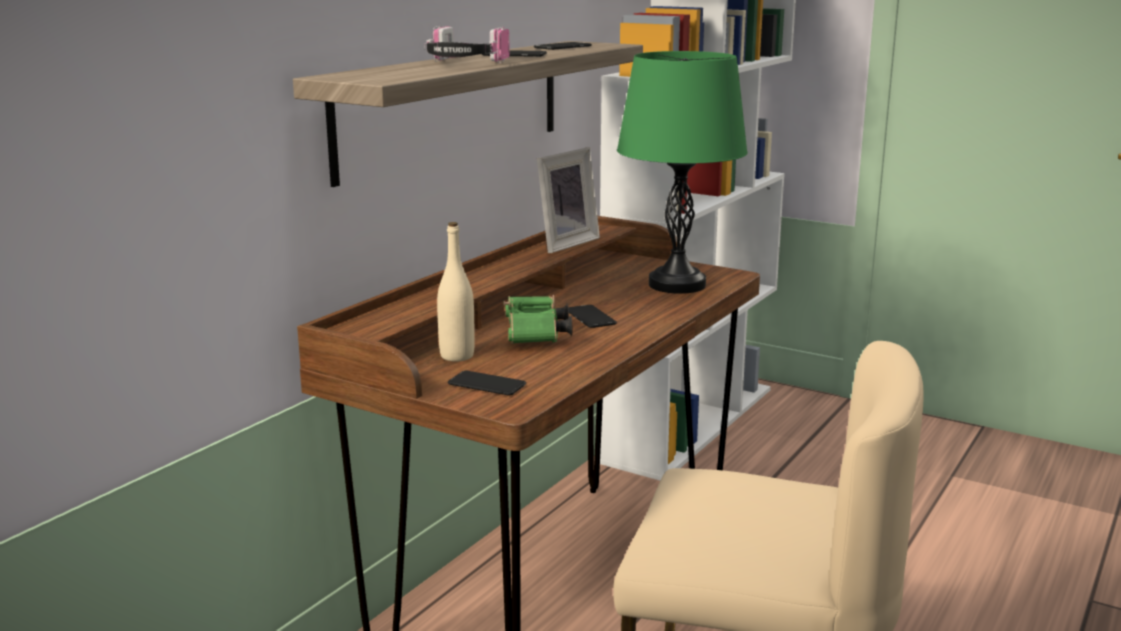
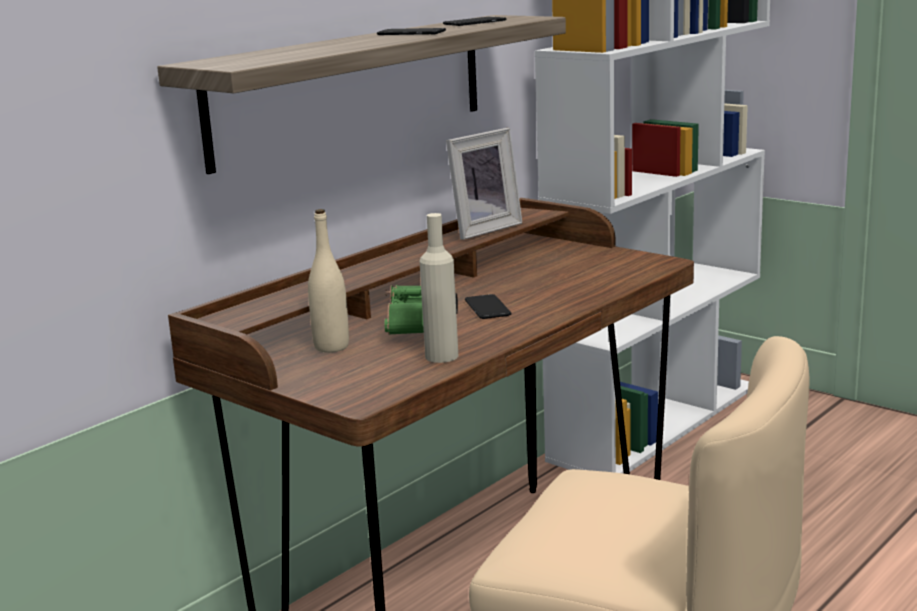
camera: 10 degrees right, 0 degrees up
(464, 63) = (346, 44): headphones -> none
(487, 384) = (347, 377): phone -> none
(569, 363) = (441, 356): none -> beige bottle
(676, 285) = (596, 273): green table lamp -> none

